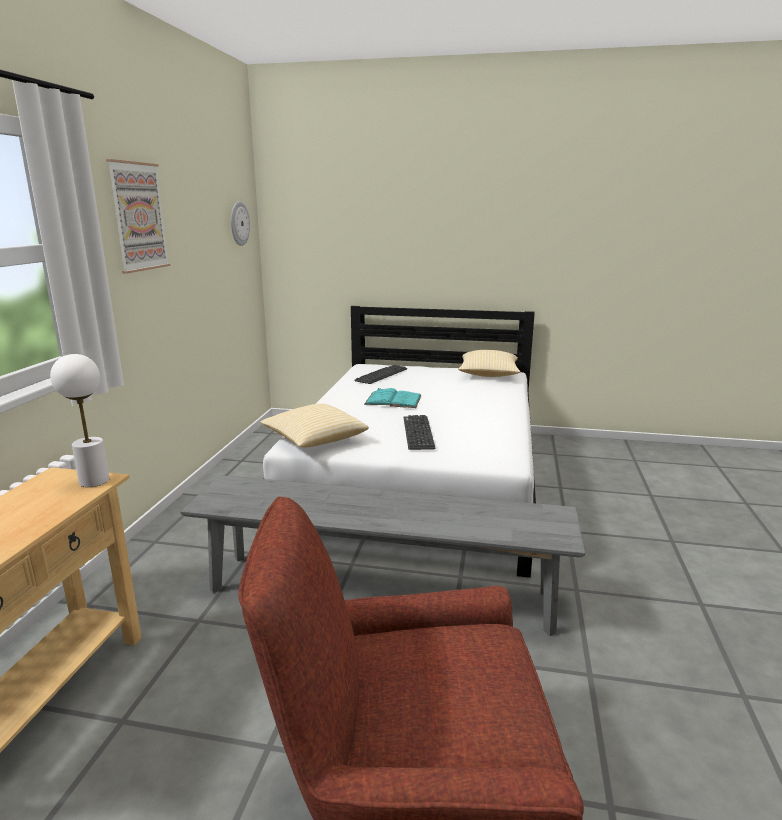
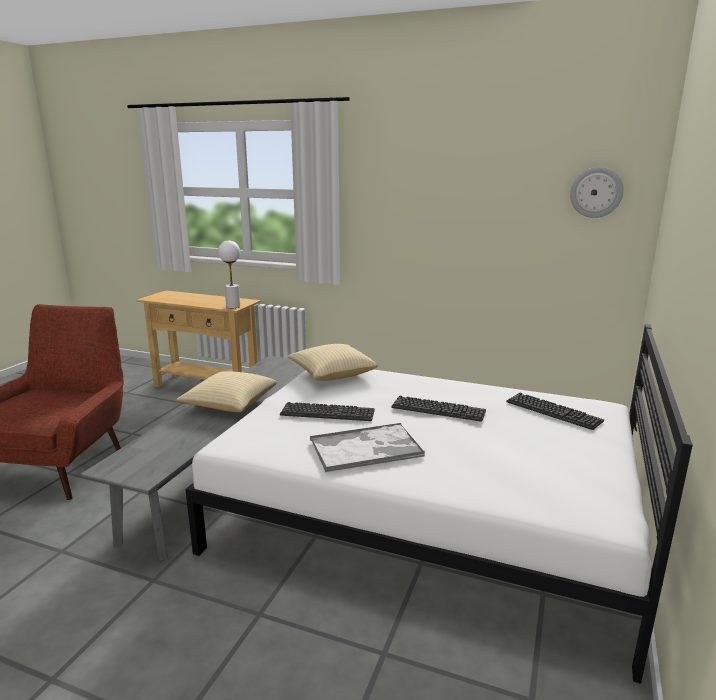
camera: 100 degrees right, 0 degrees up
(138, 217) = (408, 177): picture -> none
(393, 400) = (438, 409): turquoise book -> keyboard
(474, 416) = (366, 448): none -> tray
(488, 375) = (582, 495): pillow -> pillow (230, 404)

